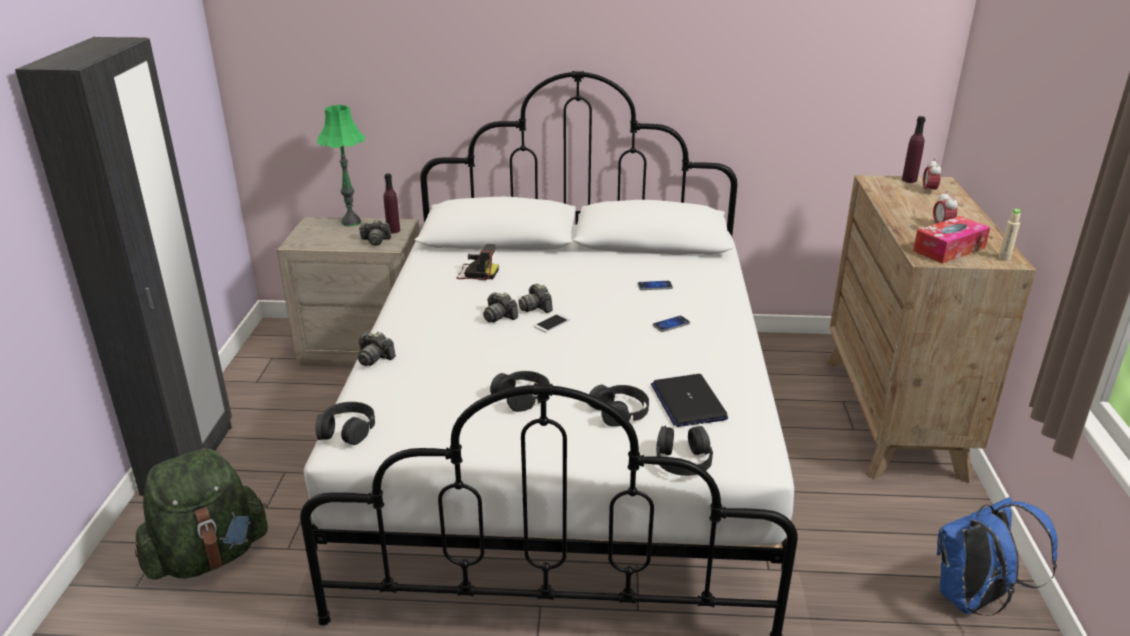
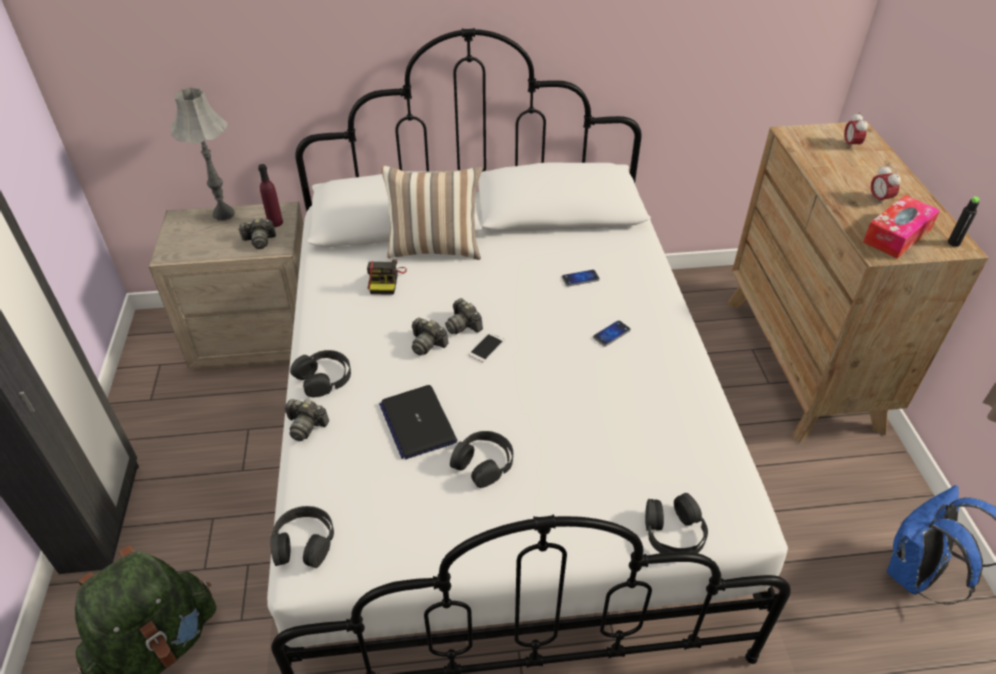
camera: 10 degrees left, 15 degrees up
(351, 222) = (223, 214): green table lamp -> grey table lamp
(476, 273) = (385, 280): camera -> camera turned 90 degrees clockwise
(528, 256) = (435, 248): none -> pillow
(620, 411) = (591, 470): black headphones -> black headphones (324, 378)
(688, 402) = (657, 446): laptop -> laptop (417, 422)
(909, 180) = (826, 130): purple bottle -> none
(1004, 258) = (953, 243): beige bottle -> black bottle

